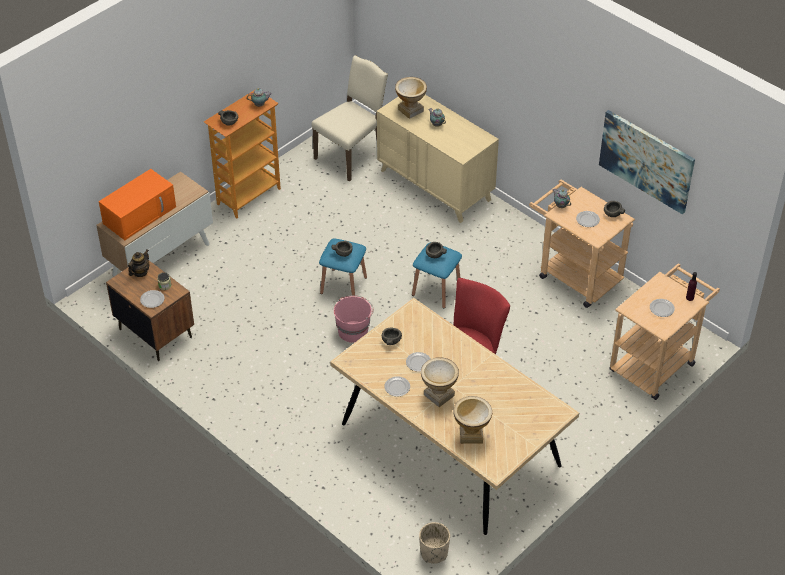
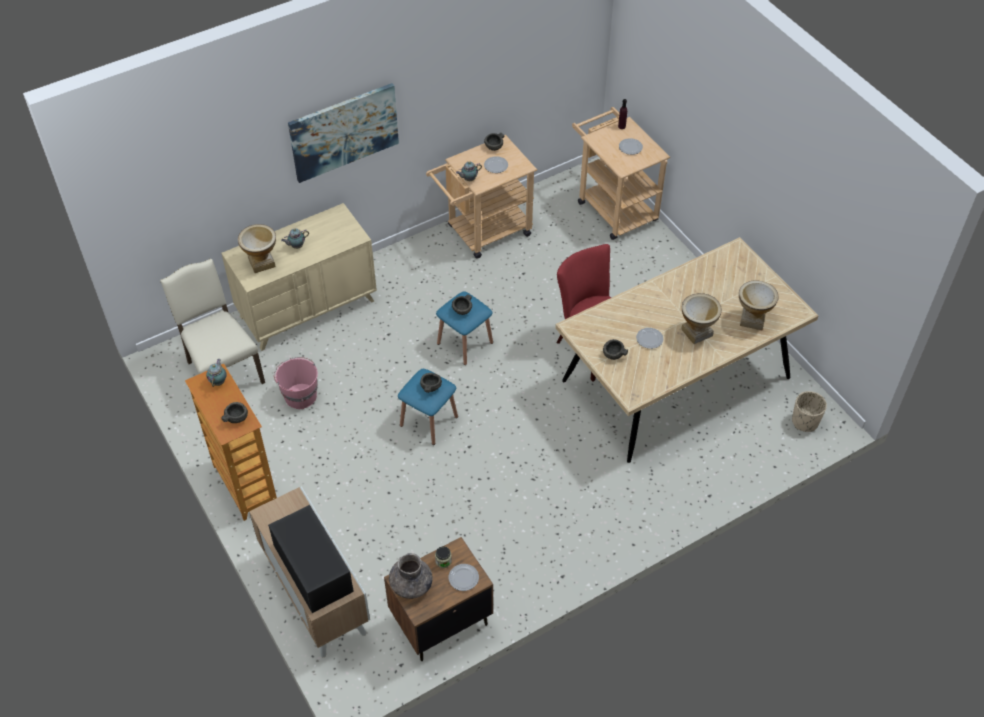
camera: 75 degrees left, 5 degrees up
(140, 214) = (312, 567): orange microwave -> black microwave
(140, 272) = (411, 585): teapot -> grey vase
(353, 331) = (500, 426): pink bucket -> pink bucket (300, 395)
(397, 387) = (679, 363): plate -> none
(646, 161) = (503, 72): picture -> picture (344, 132)

